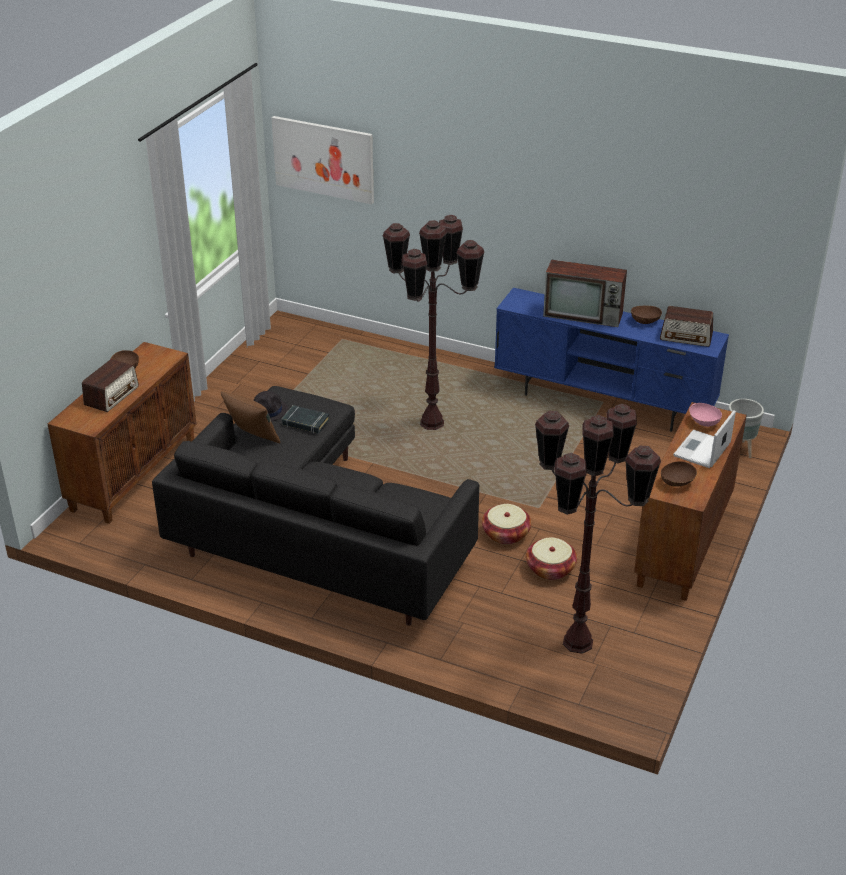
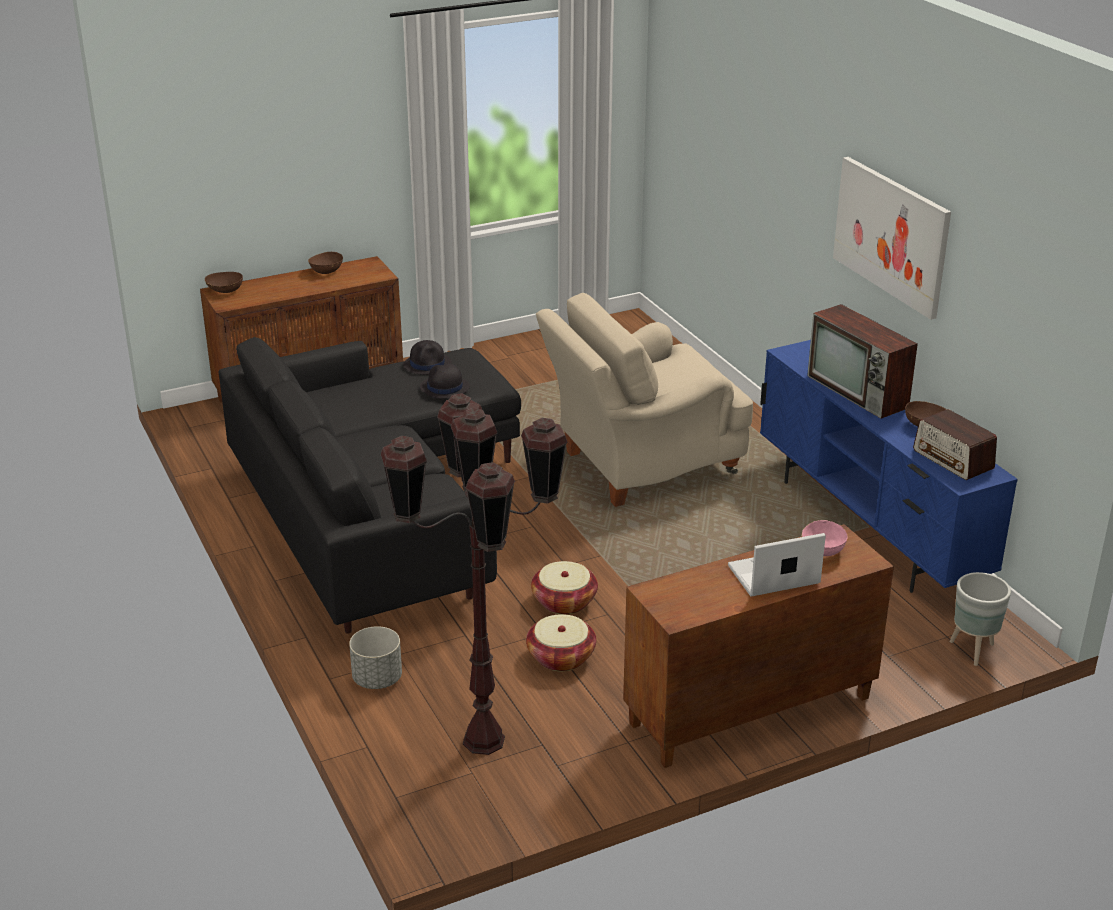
camera: 40 degrees right, 5 degrees down
(112, 396) = (281, 287): radio -> none
(252, 439) = (377, 382): brown pillow -> none
(305, 423) = (444, 388): black book -> black hat
(323, 159) = (685, 123): picture -> picture (891, 235)
(431, 423) = (642, 466): brown floor lamp -> beige armchair
(468, 643) = (377, 679): none -> grey planter
(677, 483) = (686, 593): brown bowl -> brown bowl (225, 291)

